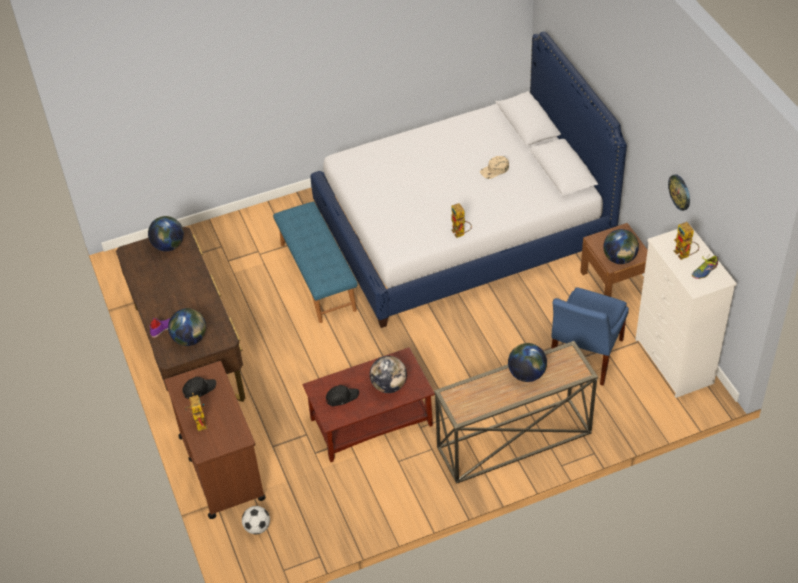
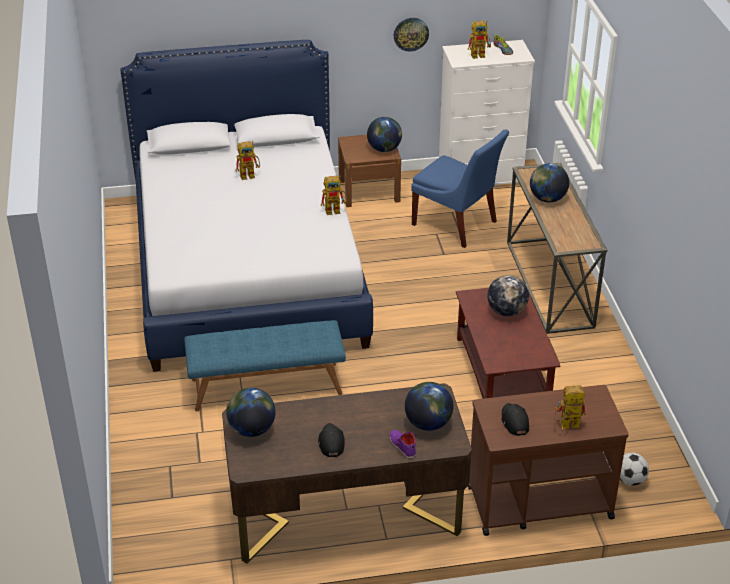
camera: 80 degrees left, 10 degrees down
(341, 397) = (513, 346): black cap -> black cap (331, 442)
(494, 170) = (250, 175): beige cap -> toy robot

